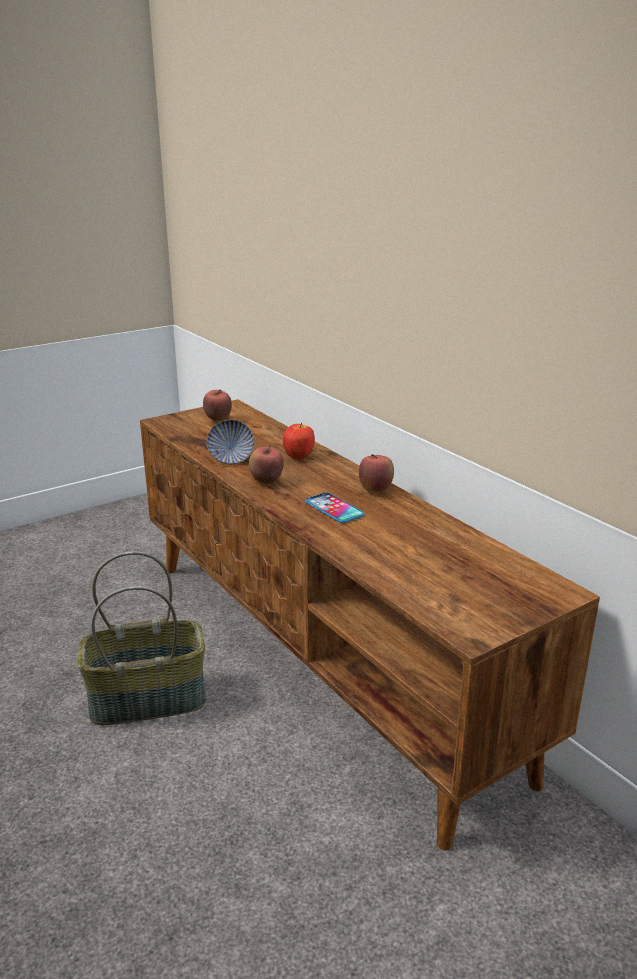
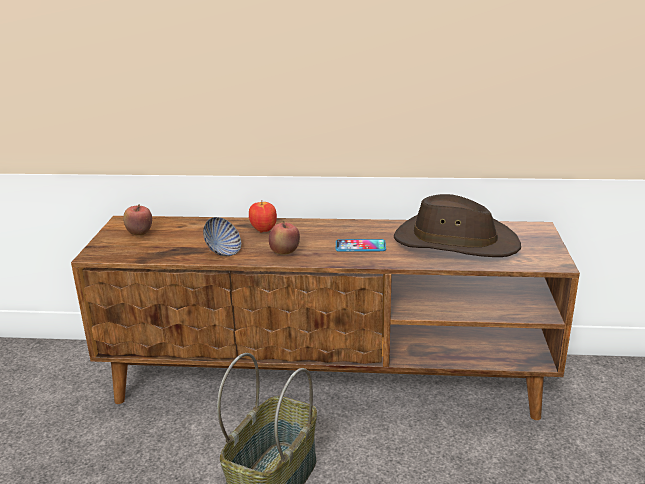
camera: 50 degrees left, 0 degrees up
(376, 490) = (354, 226): apple -> none
(426, 552) = (454, 242): none -> brown hat

